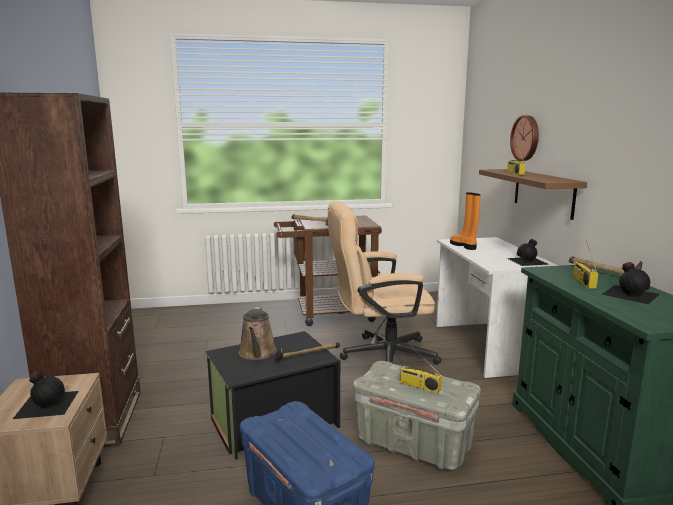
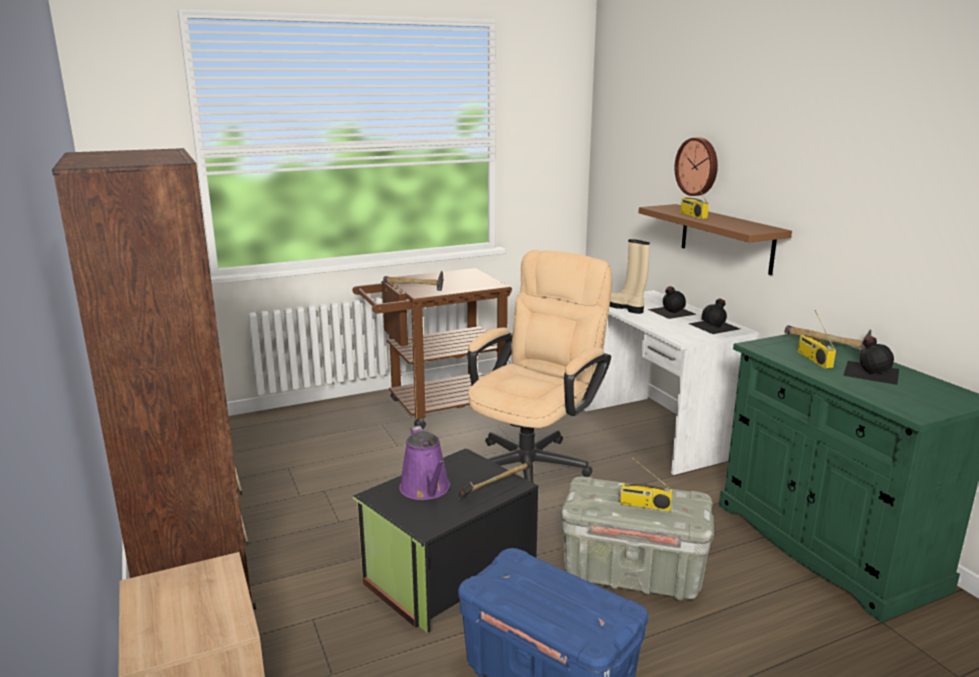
camera: 15 degrees left, 5 degrees up
(46, 403) = (201, 610): black bottle -> black bottle (671, 311)
(257, 353) = (426, 489): brown watering can -> purple watering can
(379, 355) = (534, 461): beige office chair -> beige office chair turned 150 degrees clockwise
(464, 246) = (625, 308): orange boot -> beige boot

